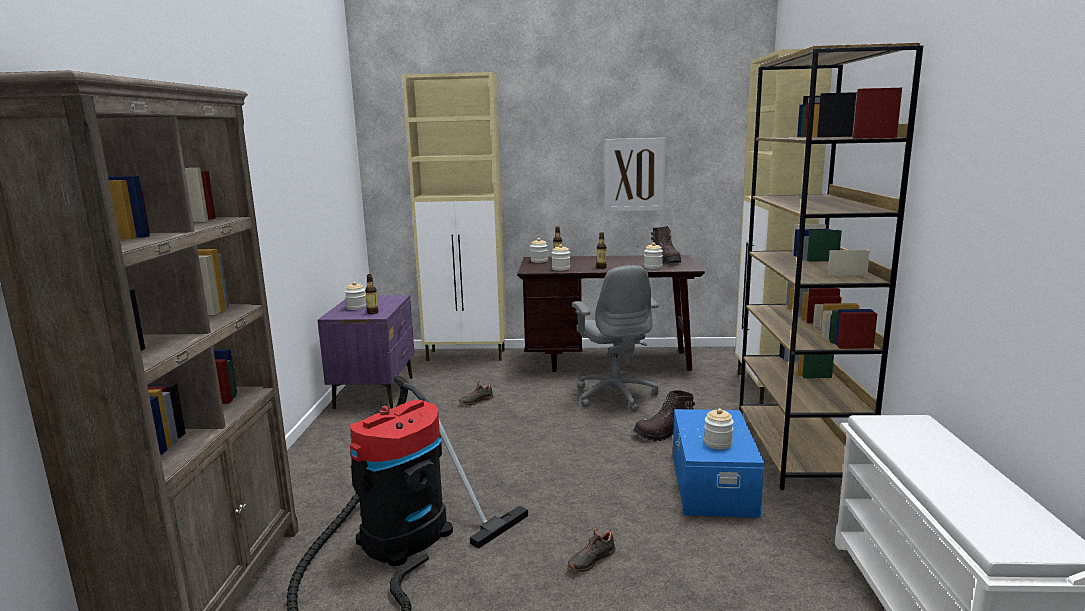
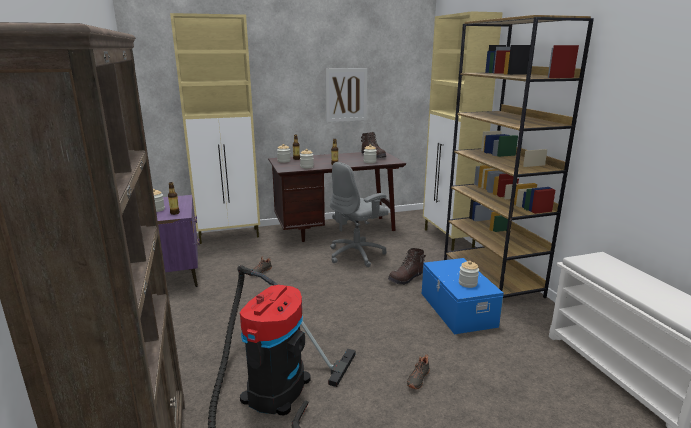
camera: 20 degrees left, 5 degrees up
(615, 395) = (357, 254): grey office chair -> grey office chair turned 90 degrees clockwise

